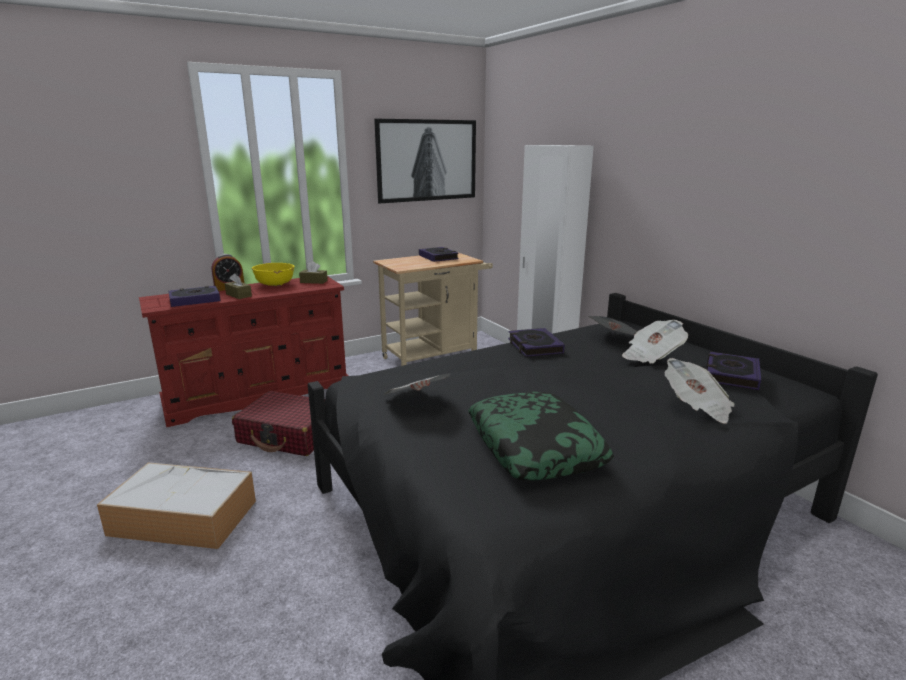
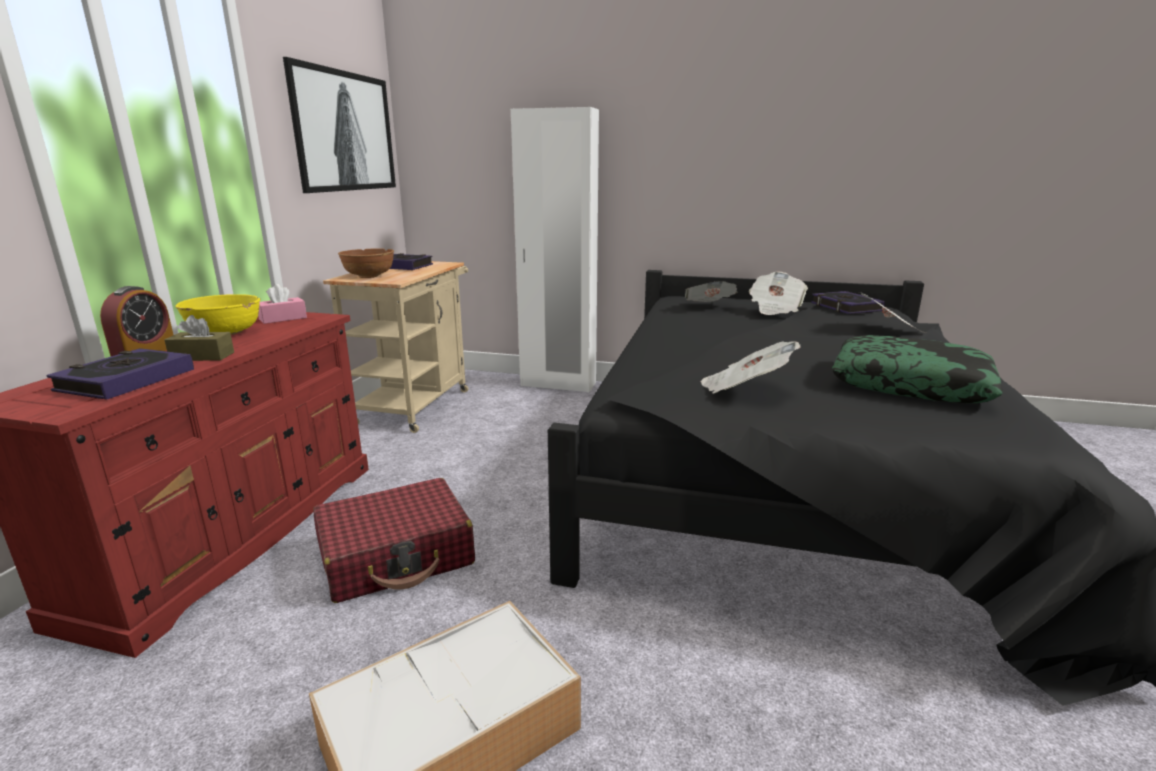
camera: 45 degrees left, 0 degrees up
(314, 281) = (283, 318): brown tissue box -> pink tissue box
(401, 261) = (369, 276): none -> brown bowl
(534, 346) = (676, 326): book -> none

